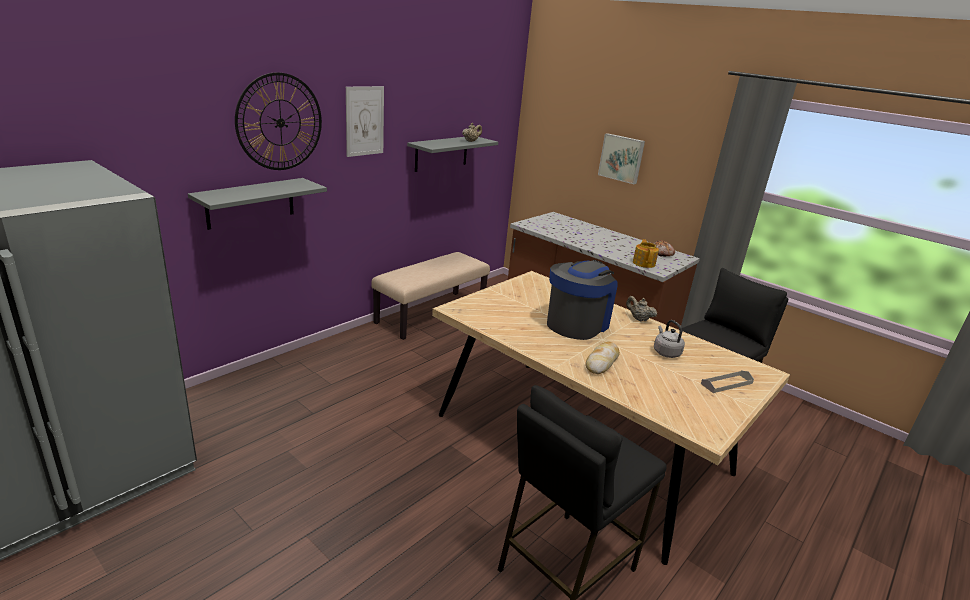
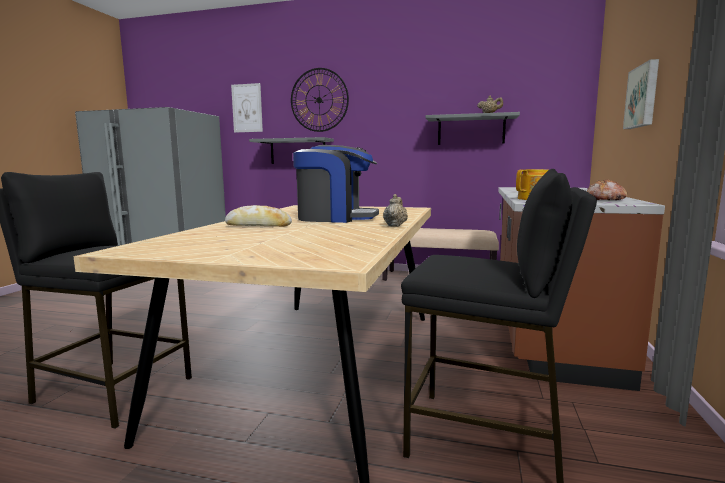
camera: 65 degrees right, 15 degrees down
(364, 121) = (385, 100): picture -> picture (247, 108)
(665, 352) = (321, 234): grey kettle -> none
(726, 383) = (269, 251): grey tray -> none

